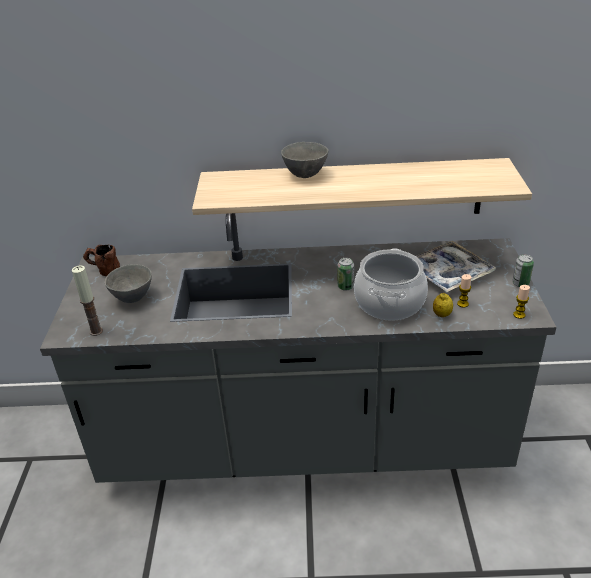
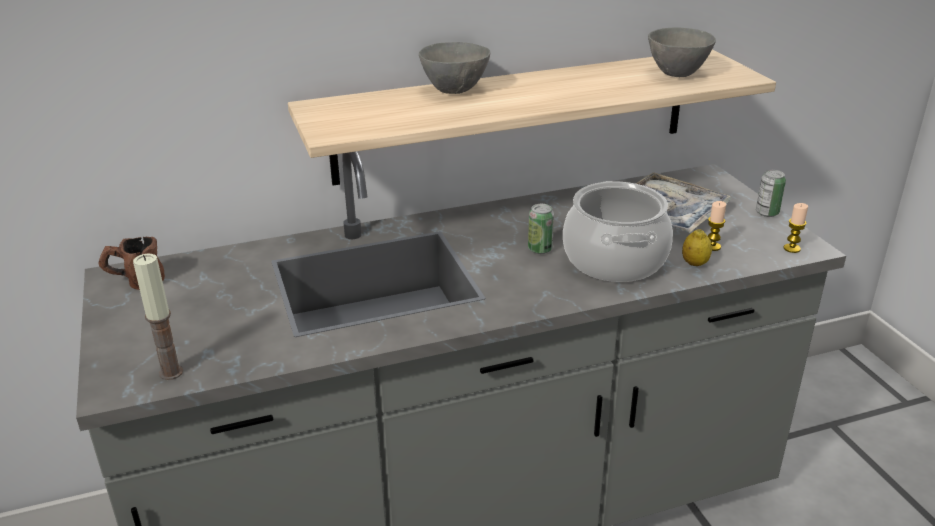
camera: 20 degrees left, 5 degrees down
(133, 298) = (211, 314): grey bowl -> grey bowl (677, 74)

